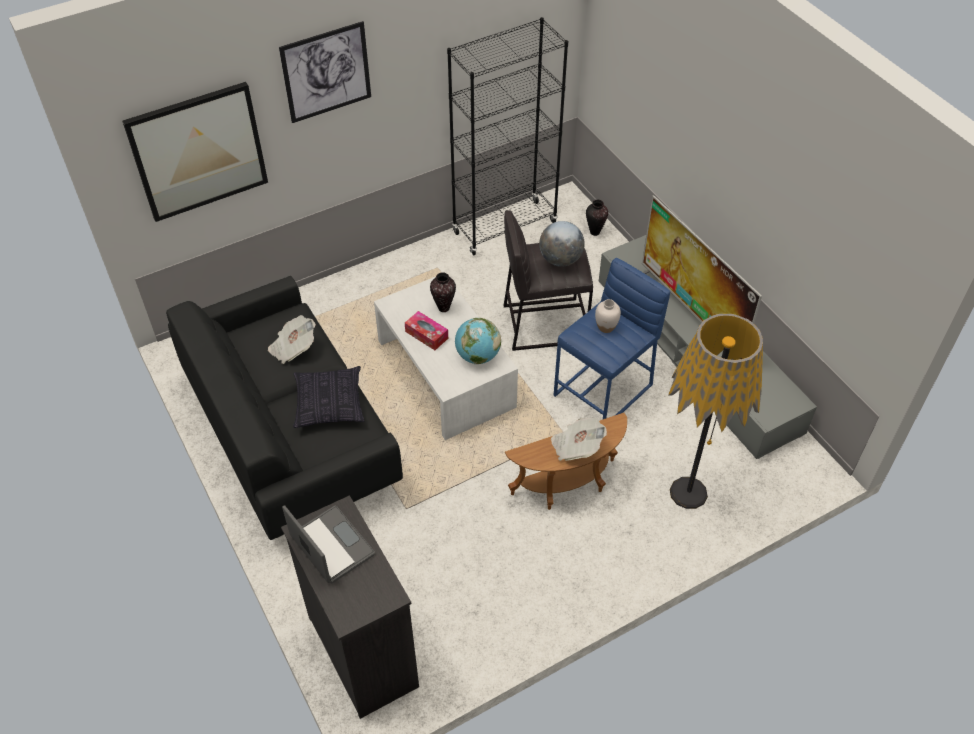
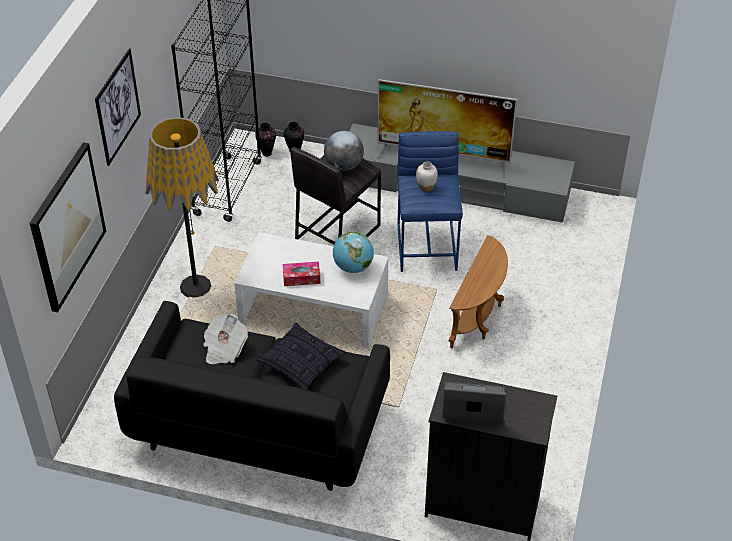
camera: 45 degrees left, 5 degrees down
(444, 308) = (290, 253): vase -> vase (267, 153)
(576, 447) = (486, 273): newspaper -> none
(688, 492) = (548, 269): floor lamp -> floor lamp (195, 286)

